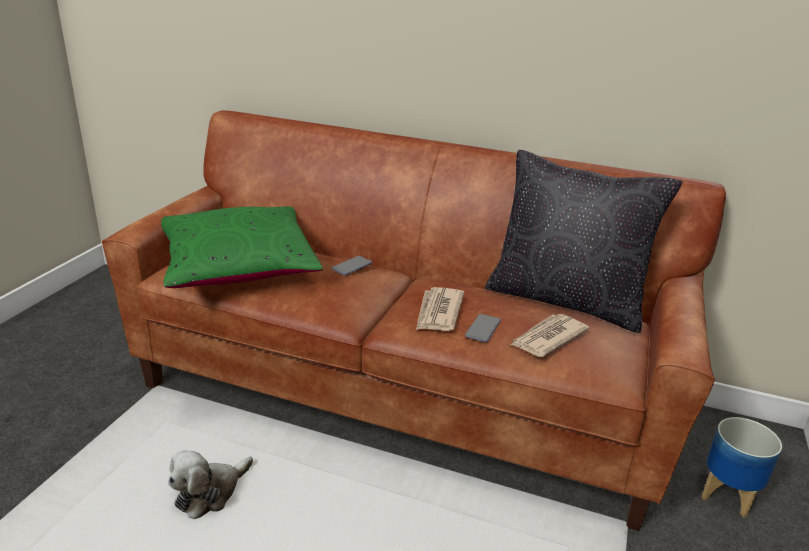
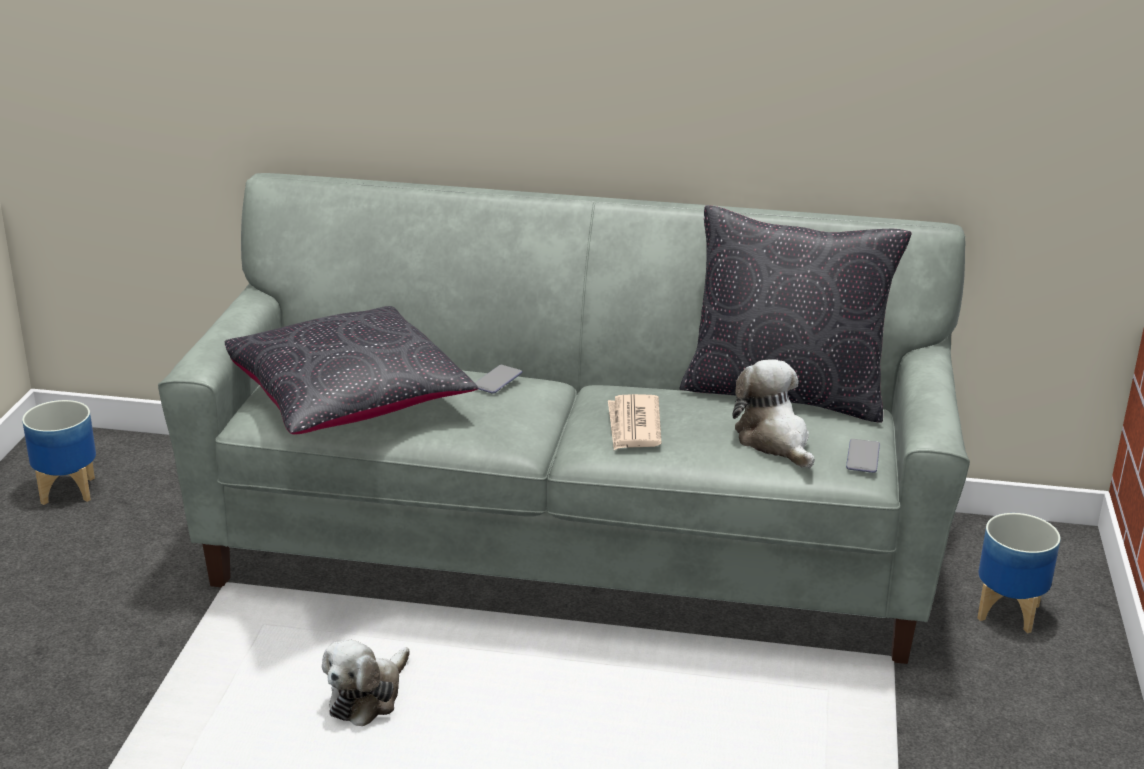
camera: 10 degrees left, 0 degrees up
(95, 308) = (67, 491): none -> planter
(238, 267) = (347, 398): green pillow -> black pillow
(398, 395) = (568, 551): brown sofa -> grey sofa
(483, 329) = (694, 439): phone -> phone (862, 457)
(547, 338) = (774, 441): newspaper -> plush toy

